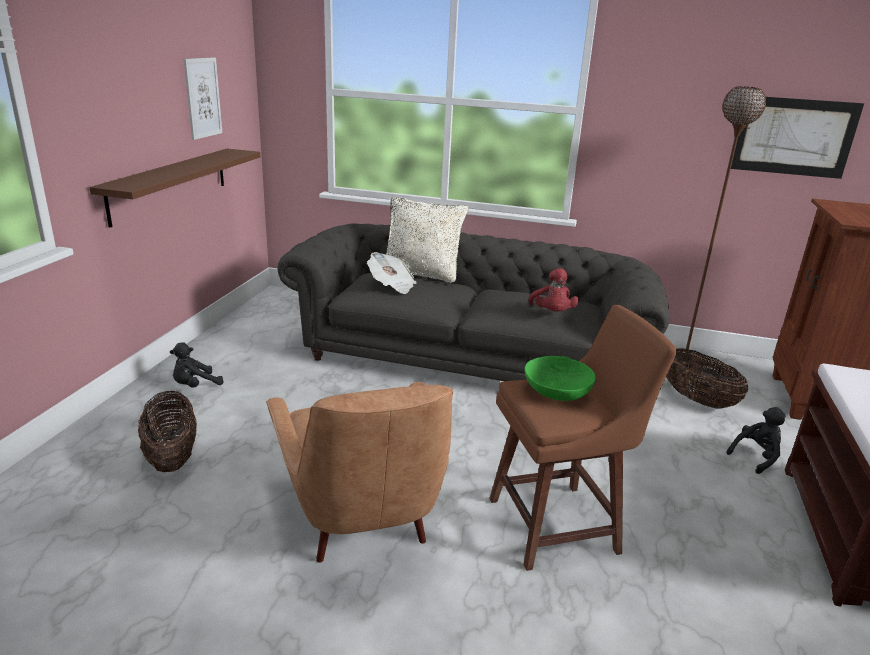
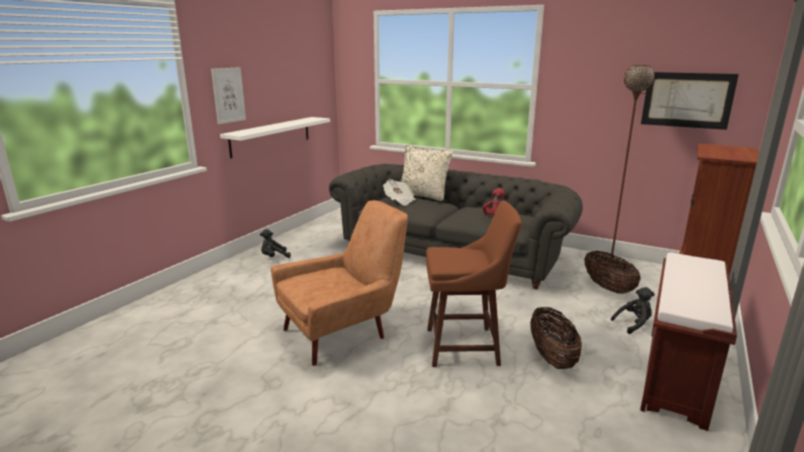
camera: 15 degrees right, 5 degrees down
(170, 184) = (271, 136): brown shelf -> white shelf
(172, 456) = (248, 291): basket -> basket (552, 357)
(203, 98) = (296, 85): picture -> picture (228, 95)
(363, 520) = (343, 331): brown armchair -> brown armchair turned 120 degrees counterclockwise
(556, 391) = (458, 253): green bowl -> none

